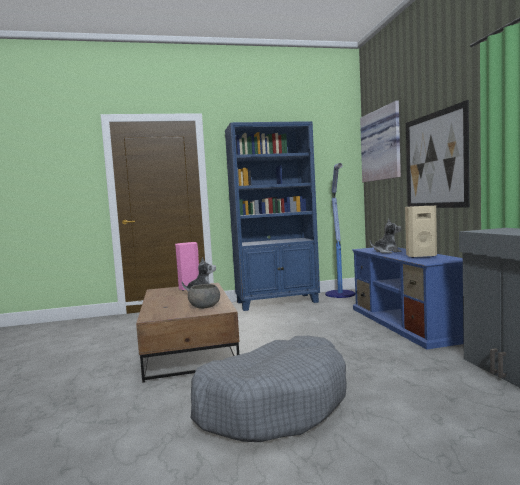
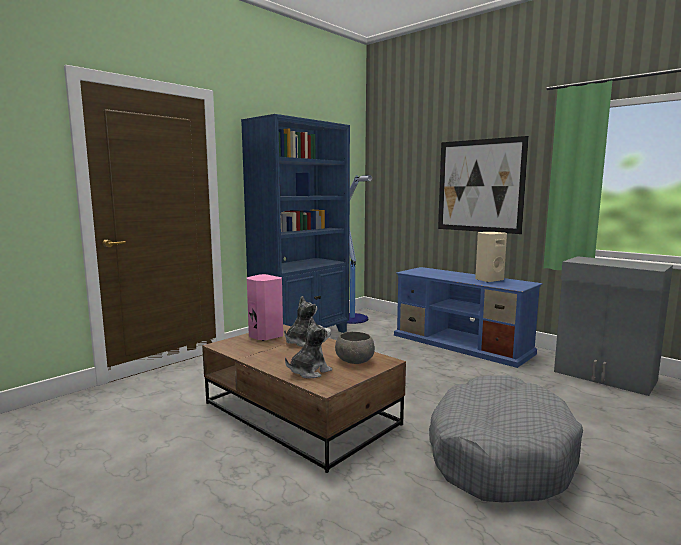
camera: 35 degrees left, 5 degrees up
(382, 145) = (401, 159): picture -> none
(386, 252) = (443, 275): plush toy -> plush toy (309, 372)

